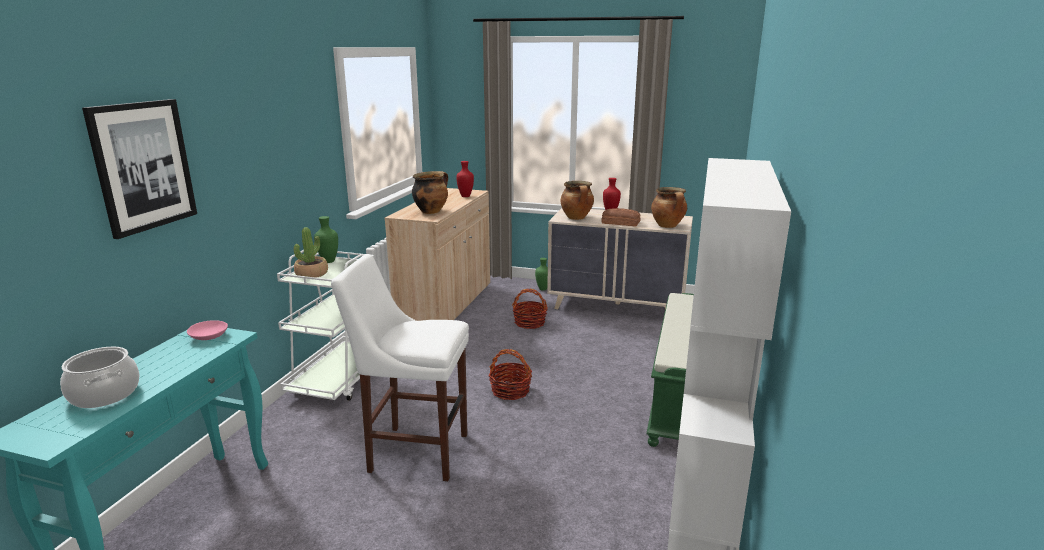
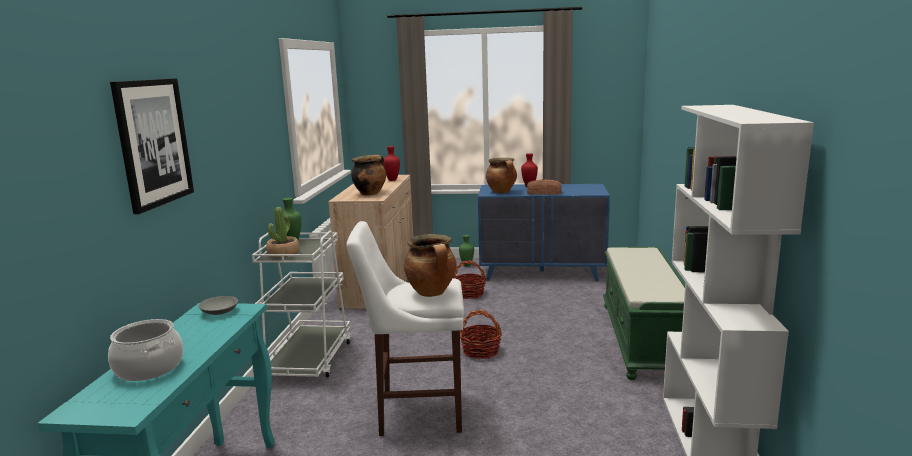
camera: 10 degrees left, 5 degrees down
(209, 336) = (220, 312): pink bowl -> grey bowl
(617, 306) = (542, 272): beige dresser -> blue dresser
(668, 226) = (587, 192): cooking pot -> cooking pot (432, 293)

